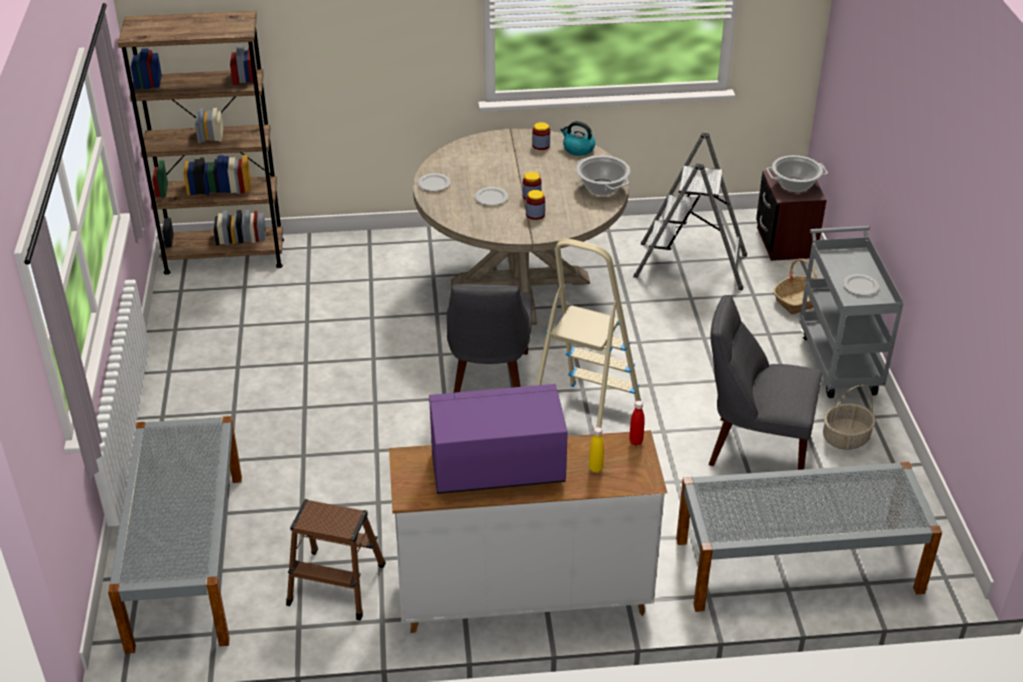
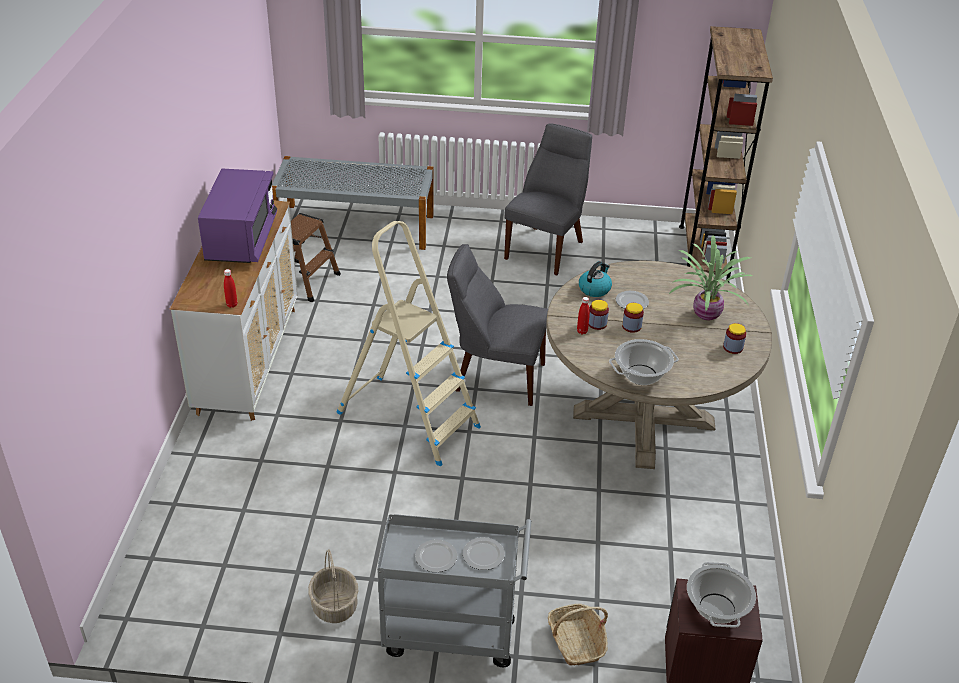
camera: 100 degrees right, 0 degrees up
(434, 184) = (661, 273): plate -> plate (483, 555)
(494, 159) = (706, 314): none -> potted plant
(551, 222) = (582, 331): none -> red bottle
(578, 149) = (724, 372): kettle -> kettle (594, 289)
(595, 468) = (214, 281): yellow bottle -> none
(692, 265) = (661, 559): grey step ladder -> none
(754, 448) = (348, 529): grey chair -> grey chair (546, 248)
(798, 566) = (194, 517): grey bench -> none

